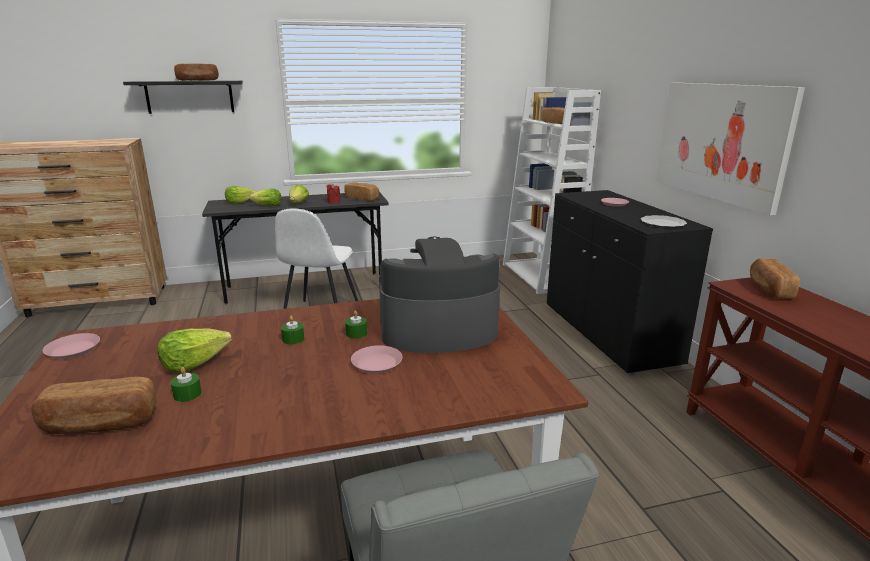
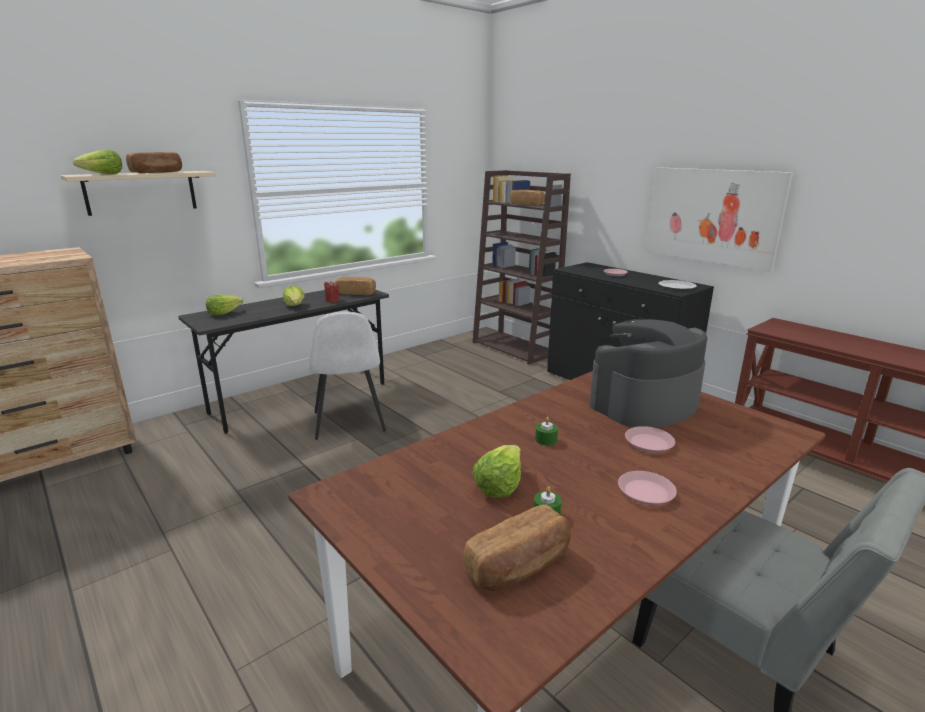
camera: 25 degrees left, 0 degrees up
(73, 350) = (345, 506): pink plate -> pink plate (646, 492)
(190, 96) = (141, 192): black shelf -> beige shelf
(267, 206) = (264, 313): lettuce -> lettuce (103, 174)
(356, 333) = (588, 422): green candle -> none
(540, 276) = (515, 348): white bookcase -> brown bookcase
(768, 289) = (789, 328): bread -> none

